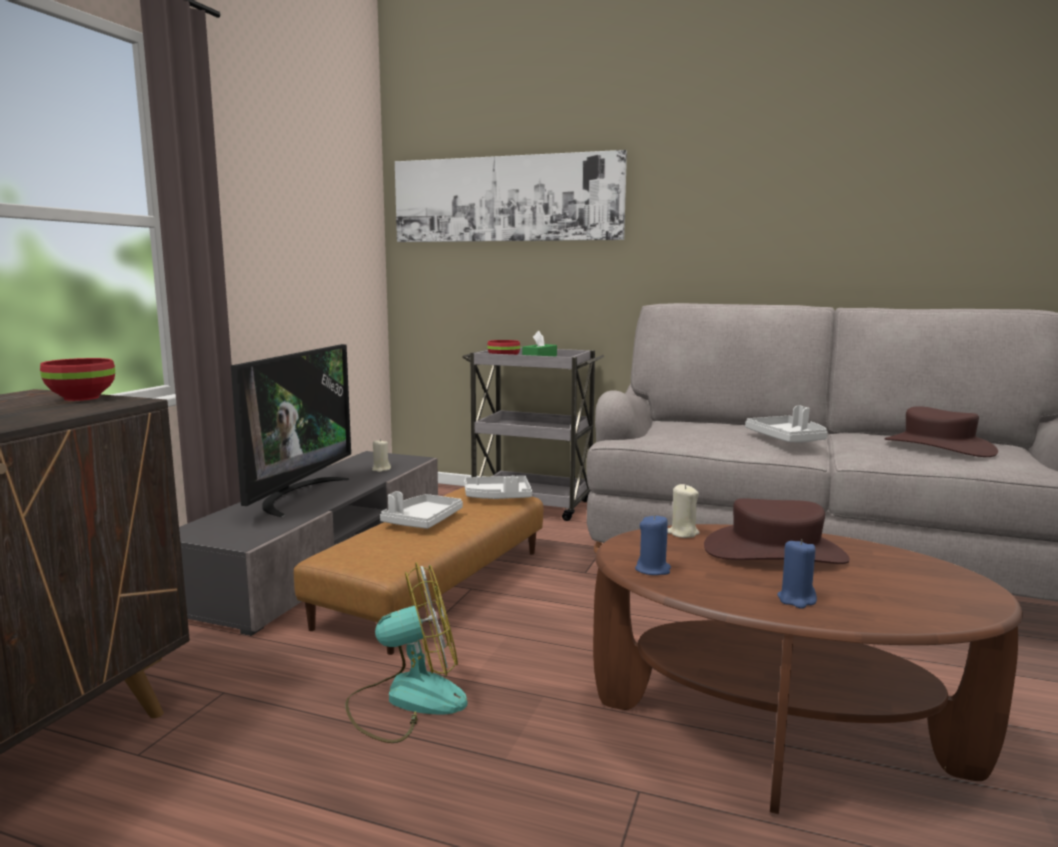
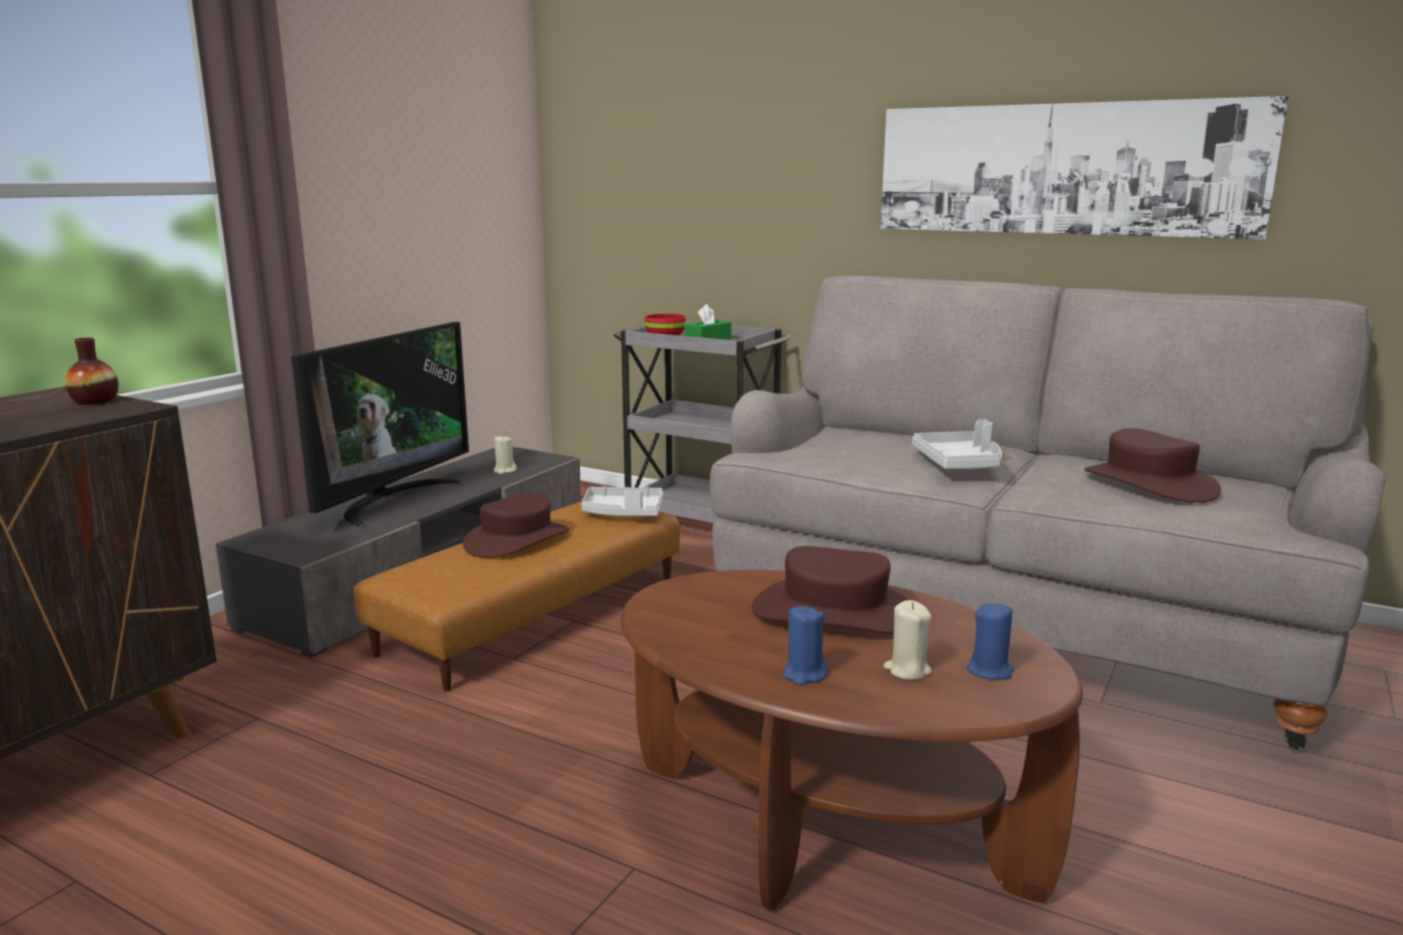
camera: 10 degrees right, 5 degrees up
(81, 398) = (95, 401): red bowl -> vase
(407, 700) = (439, 744): fan -> none
(422, 521) = (517, 539): grey tray -> brown hat
(505, 199) = (677, 133): picture -> picture (1064, 169)
(653, 569) = (671, 625): blue candle -> blue candle (990, 670)
(682, 533) = (746, 581): beige candle -> beige candle (907, 670)

